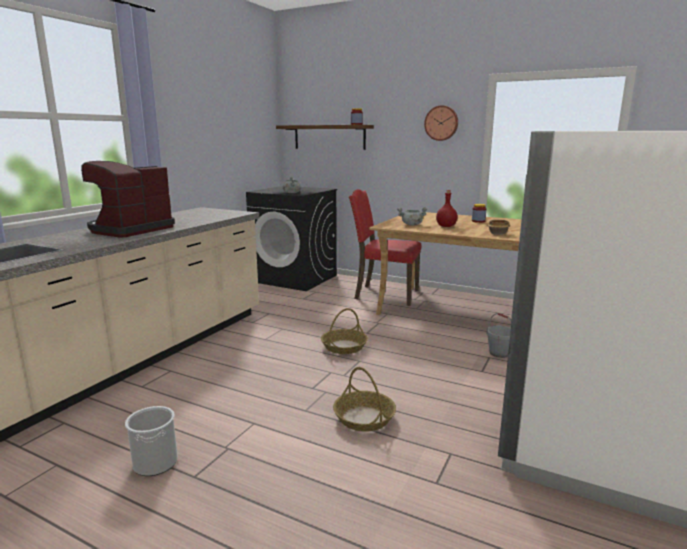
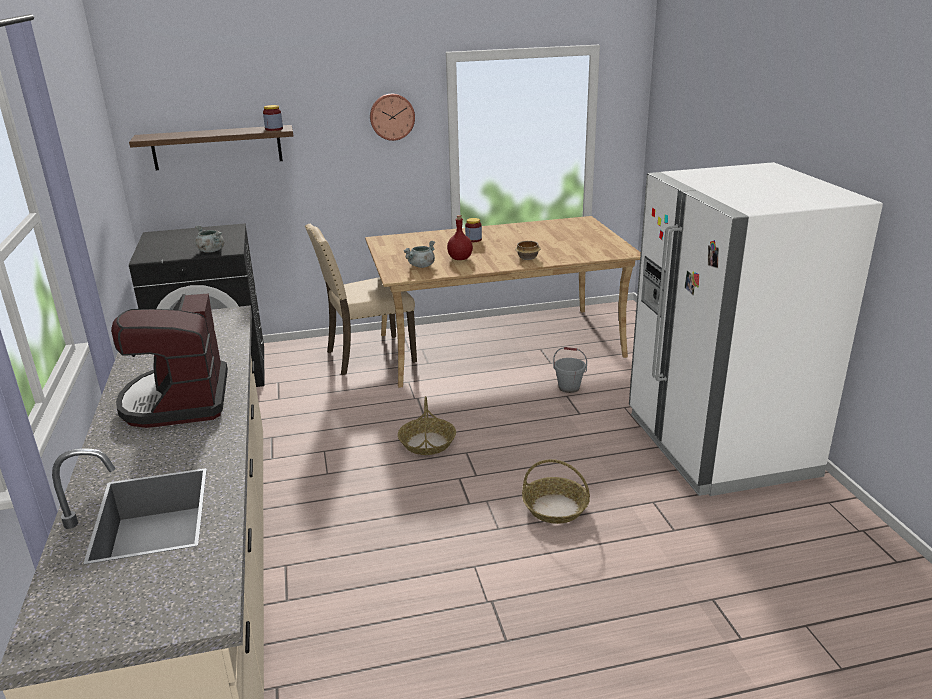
camera: 40 degrees left, 10 degrees up
(155, 463) = (452, 654): bucket -> none
(385, 294) = (368, 356): red chair -> beige chair

